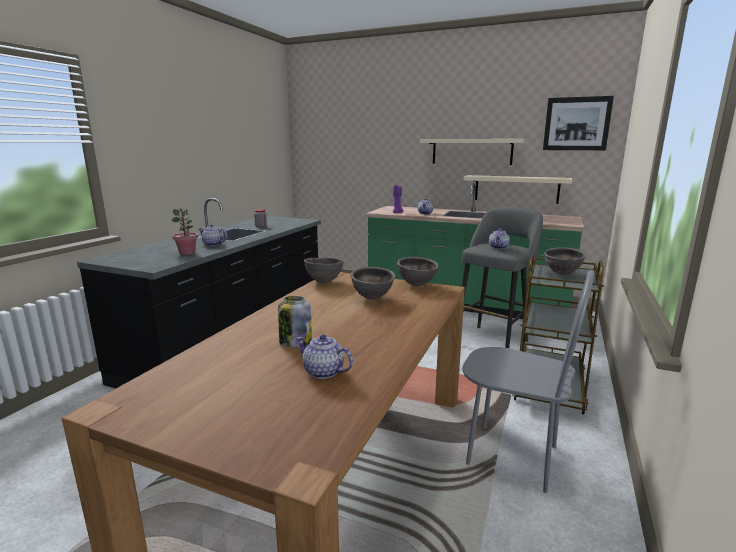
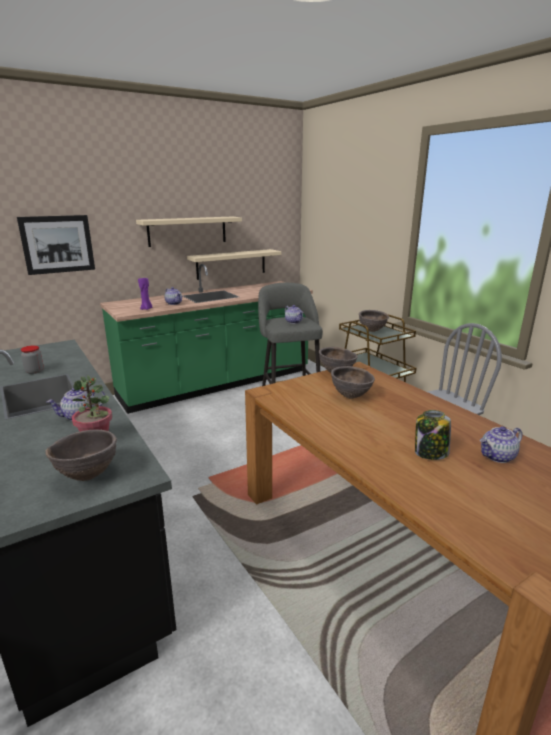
camera: 55 degrees left, 5 degrees up
(324, 282) = (279, 402): brown bowl -> brown bowl (88, 475)
(576, 124) = (269, 202): picture -> picture (57, 244)

